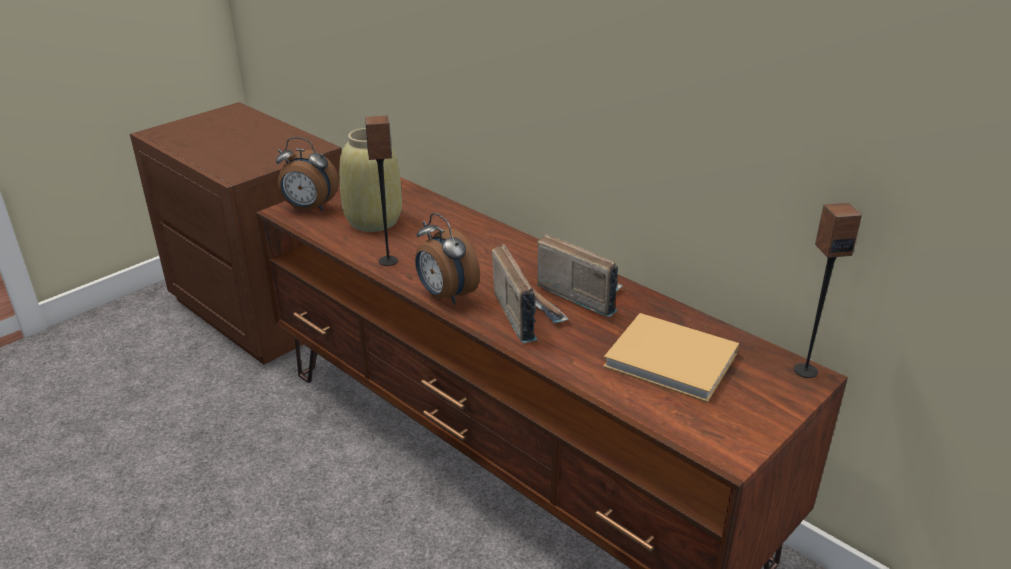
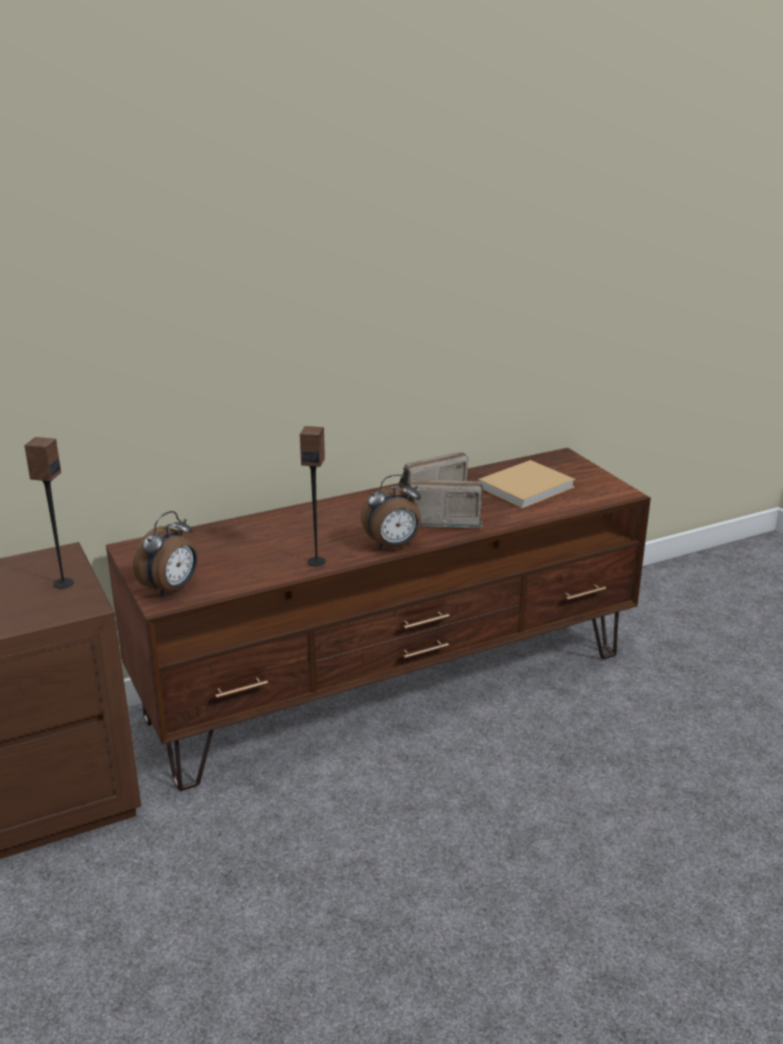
camera: 70 degrees left, 5 degrees down
(373, 221) = (233, 560): beige vase -> none
(805, 370) = (556, 455): speaker -> speaker (63, 583)

